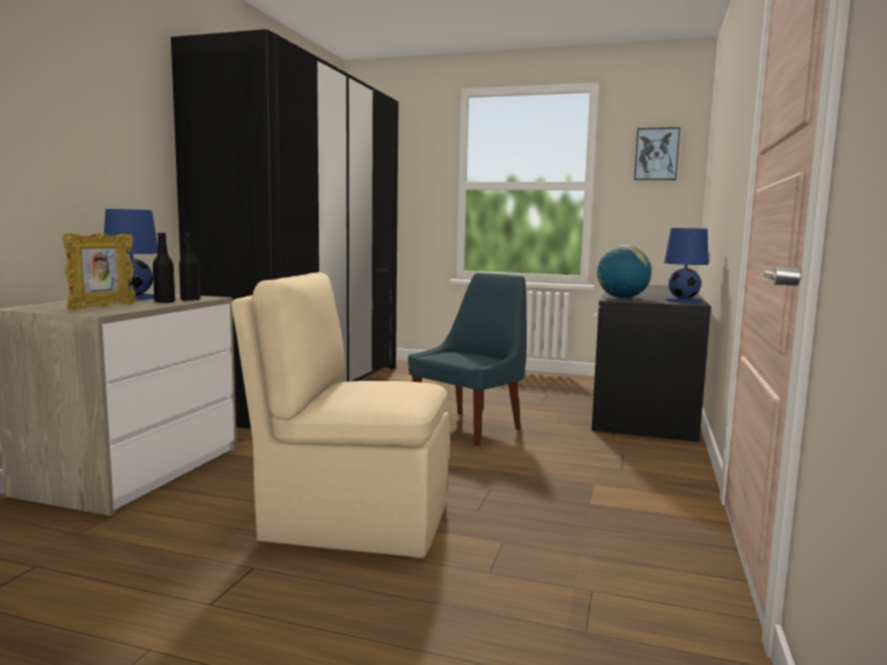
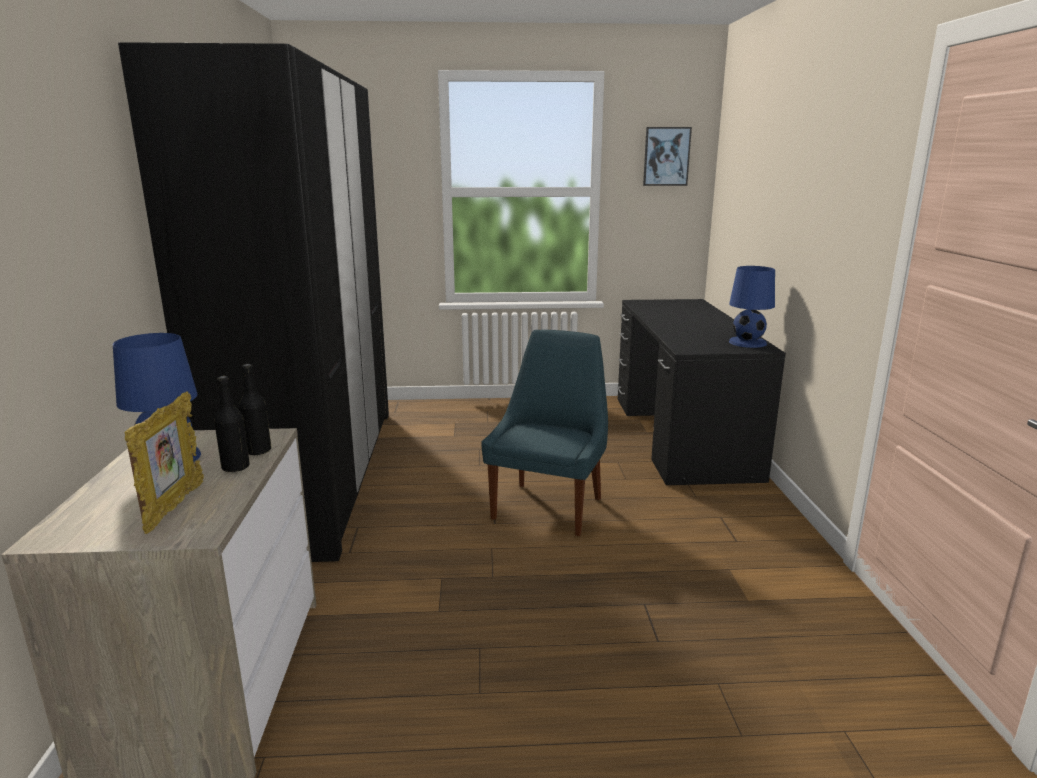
camera: 20 degrees left, 10 degrees up
(352, 520) = (549, 696): beige chair -> none
(622, 298) = (689, 345): globe -> none

